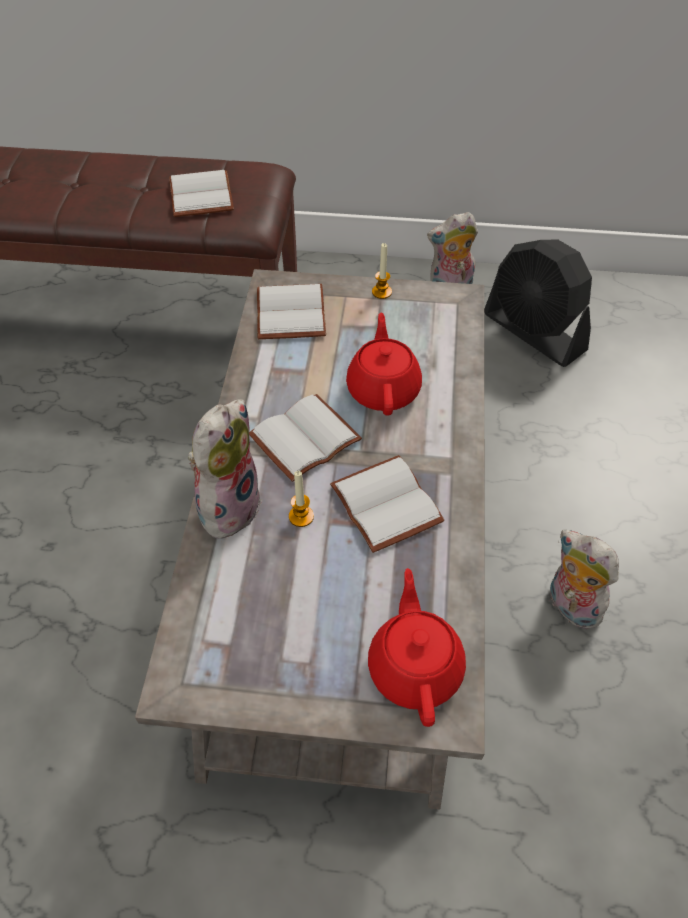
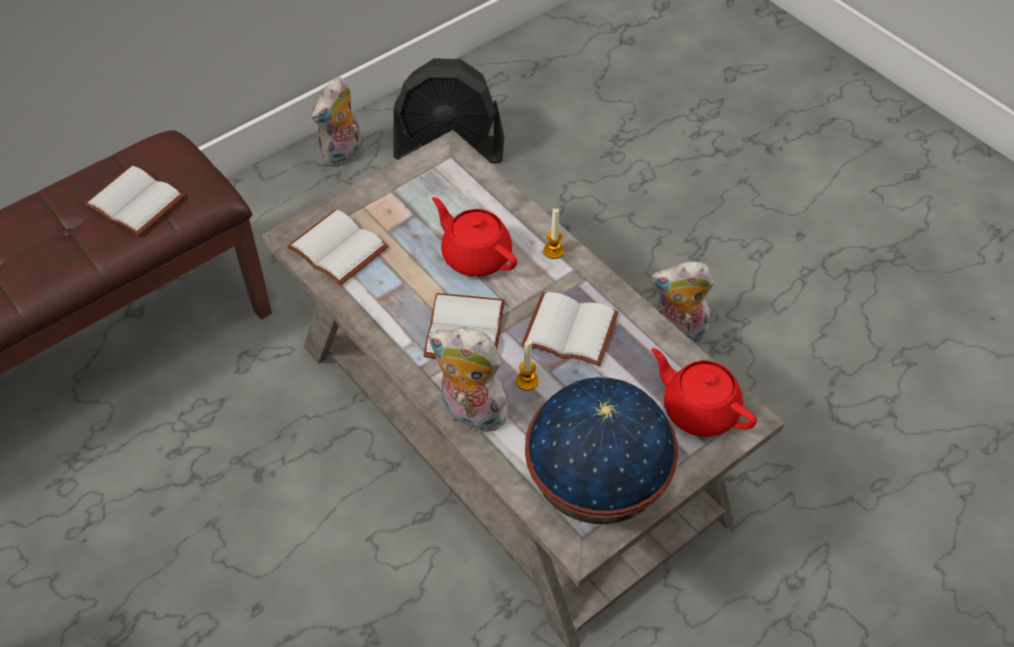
camera: 45 degrees left, 0 degrees up
(228, 505) = (470, 413): plush toy -> plush toy turned 45 degrees counterclockwise
(244, 653) = (596, 488): none -> globe
(381, 292) = (386, 185): candle -> candle (553, 251)

